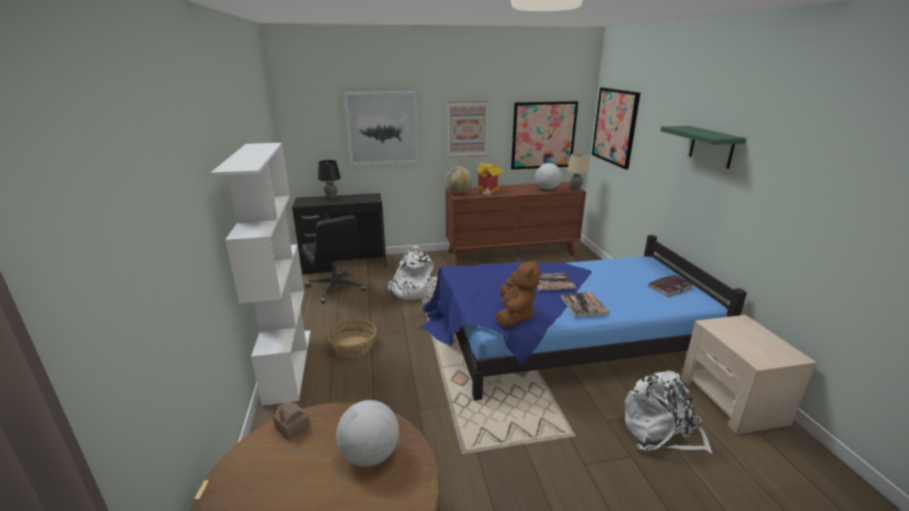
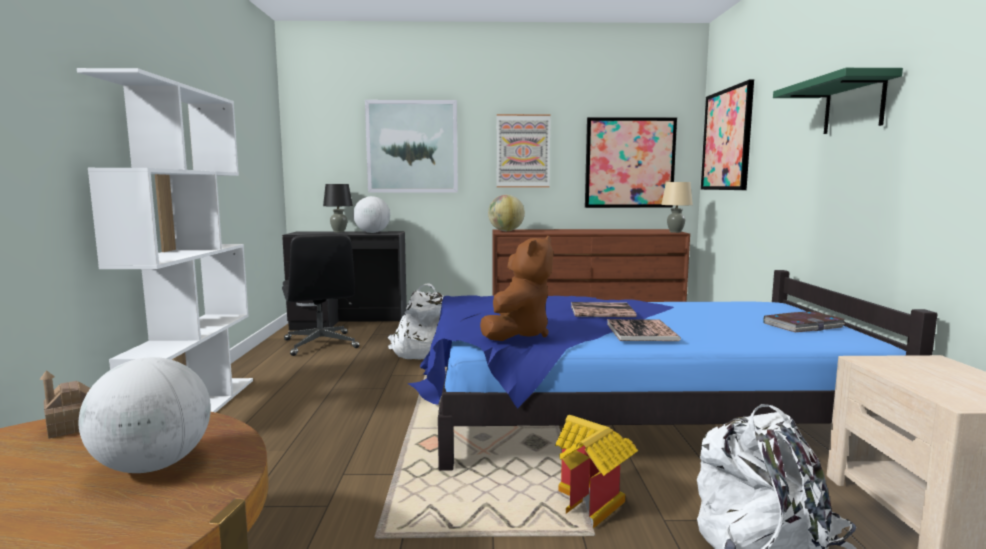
camera: 10 degrees right, 15 degrees down
(353, 347) = (298, 398): basket -> none
(489, 190) = (550, 231): toy house -> toy house (594, 504)
(547, 189) = (634, 231): globe -> globe (372, 232)

